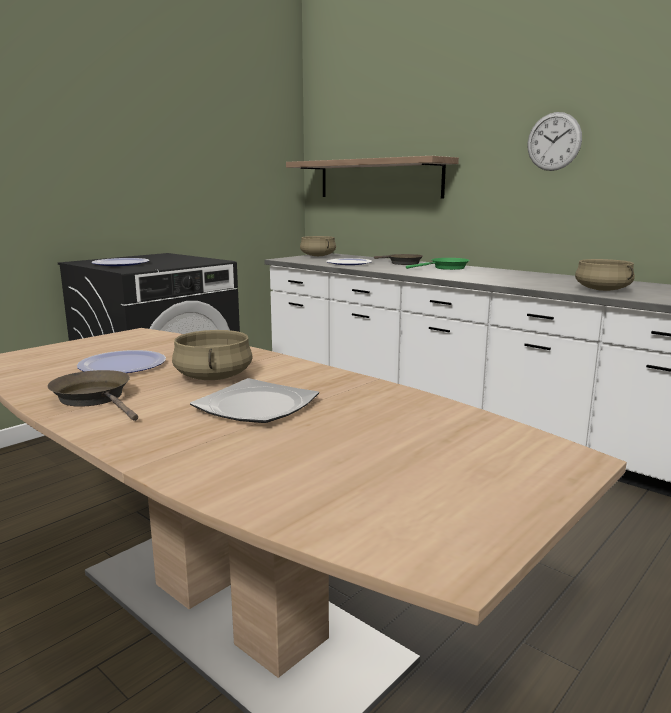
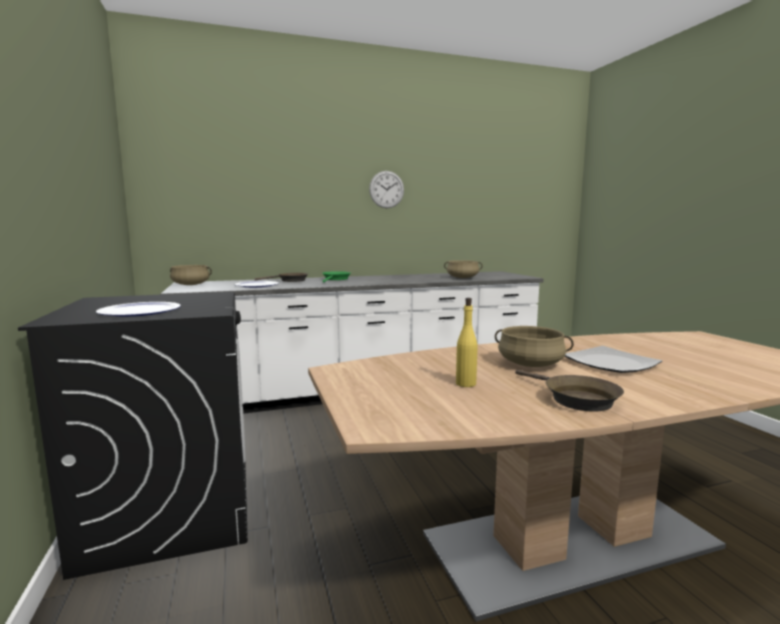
camera: 60 degrees left, 5 degrees down
(95, 398) = (575, 399): brown frying pan -> brown frying pan turned 105 degrees counterclockwise
(122, 365) = (466, 384): plate -> yellow bottle
(379, 179) = (235, 210): shelf -> none

